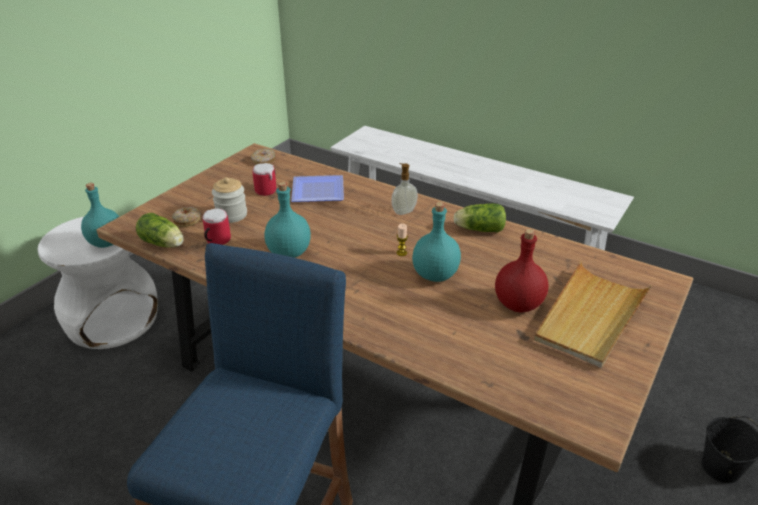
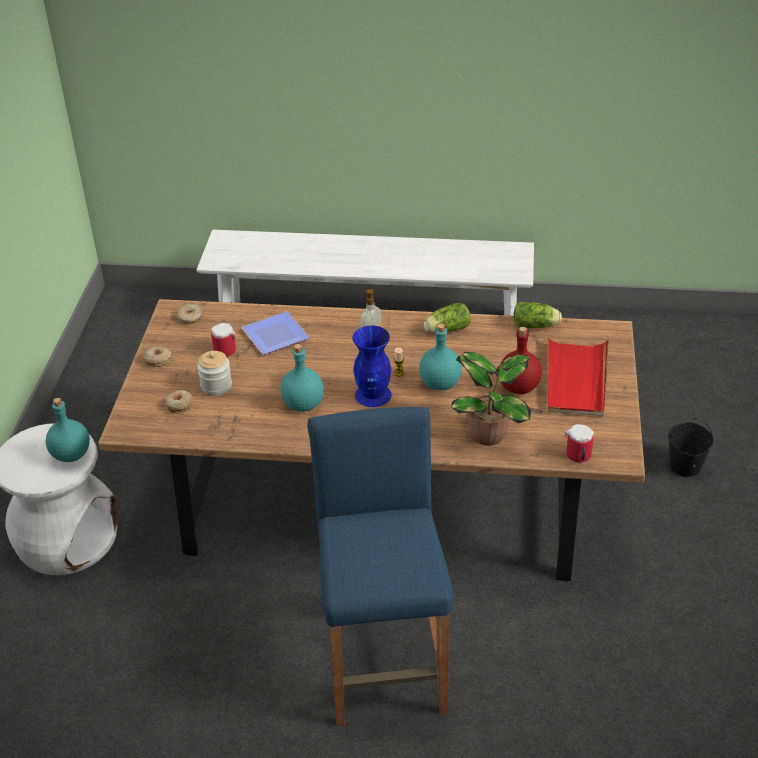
camera: 25 degrees left, 5 degrees up
(164, 244) = (181, 434): lettuce -> lettuce (536, 326)
(207, 183) = (158, 360): none -> donut
(215, 241) = (227, 416): mug -> mug (578, 457)
(360, 265) = (373, 395): none -> blue vase
(452, 342) = (490, 434): none -> potted plant
(590, 317) = (576, 379): beige tray -> red tray

